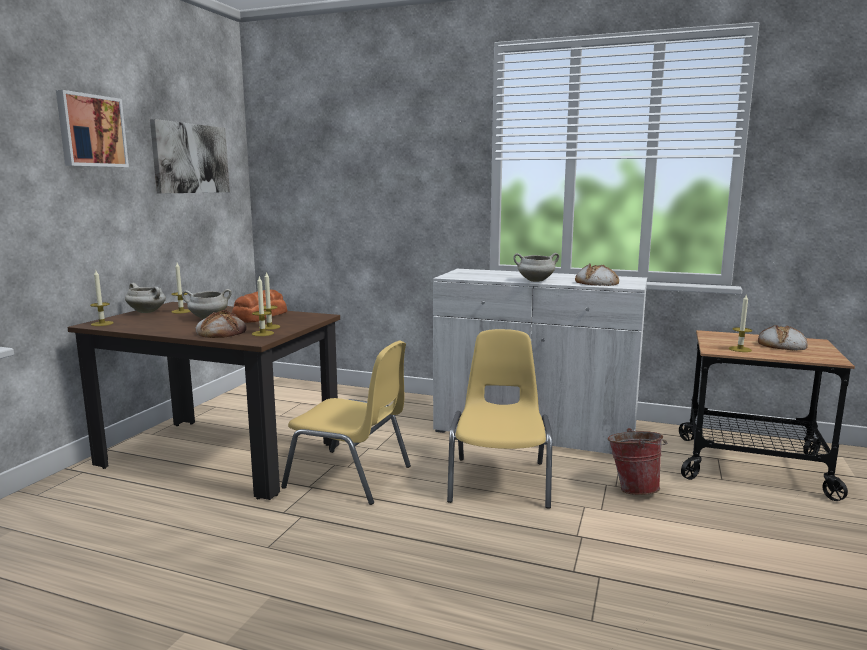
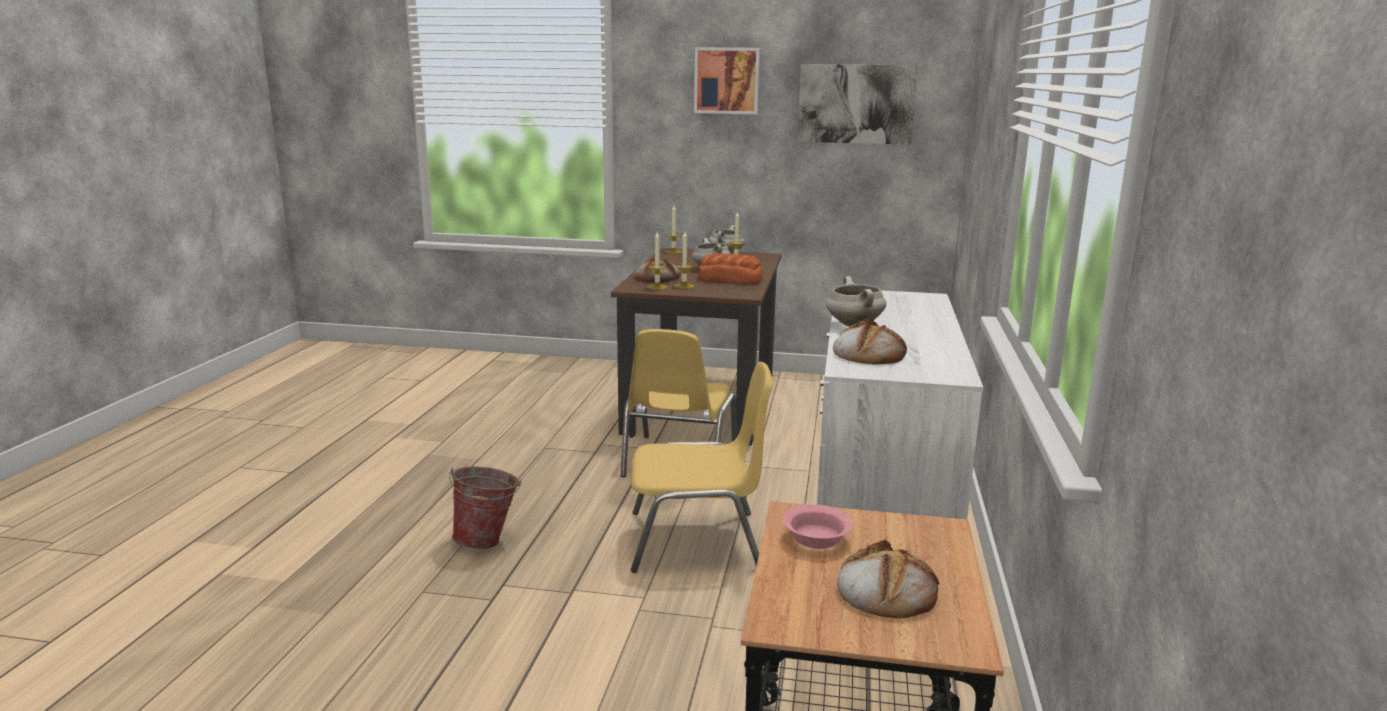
camera: 80 degrees right, 5 degrees up
(633, 488) = (708, 641): bucket -> bucket (488, 541)
(740, 349) = (817, 538): candle -> pink bowl

